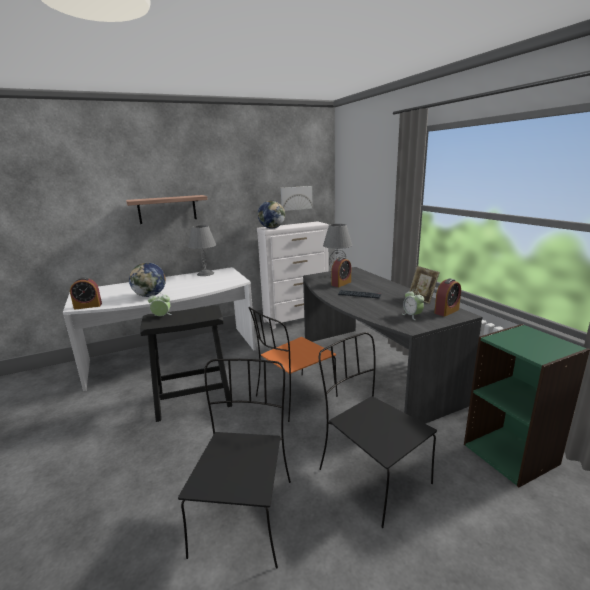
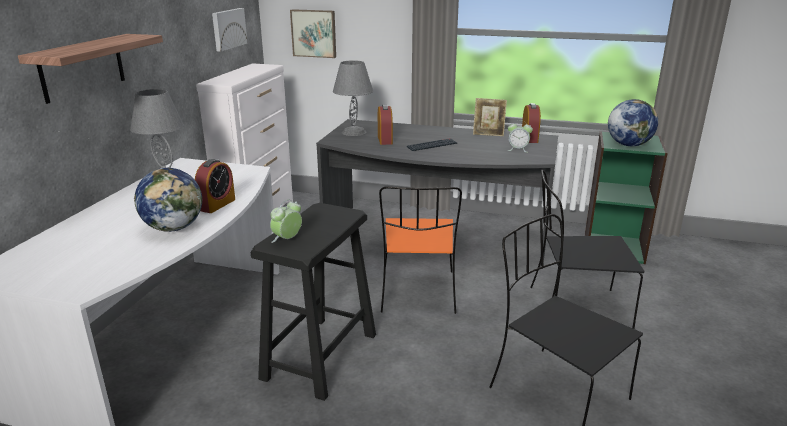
camera: 50 degrees left, 5 degrees up
(88, 306) = (104, 279): alarm clock -> alarm clock (217, 205)
(272, 228) = (226, 81): globe -> globe (628, 145)
(354, 205) = (314, 33): none -> picture

